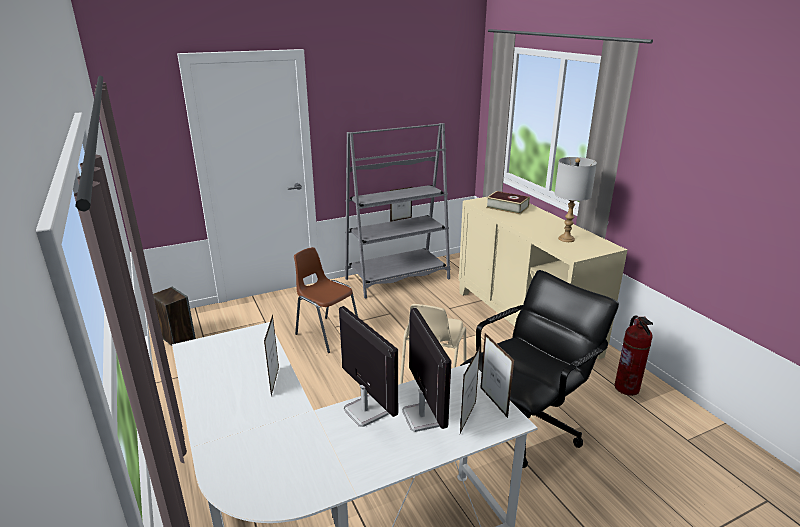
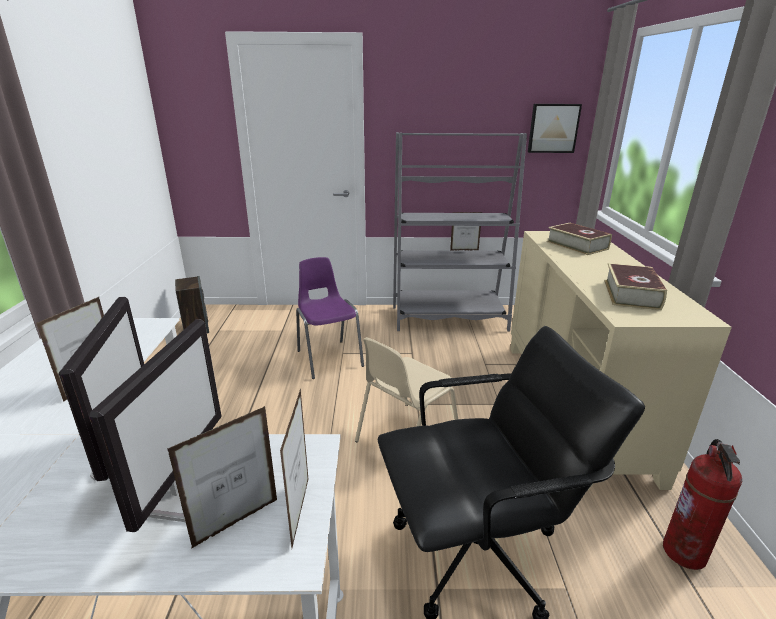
camera: 25 degrees right, 0 degrees up
(327, 333) = (328, 358): brown chair -> purple chair
(454, 114) = (553, 128): none -> picture
(566, 239) = (631, 294): grey table lamp -> book

